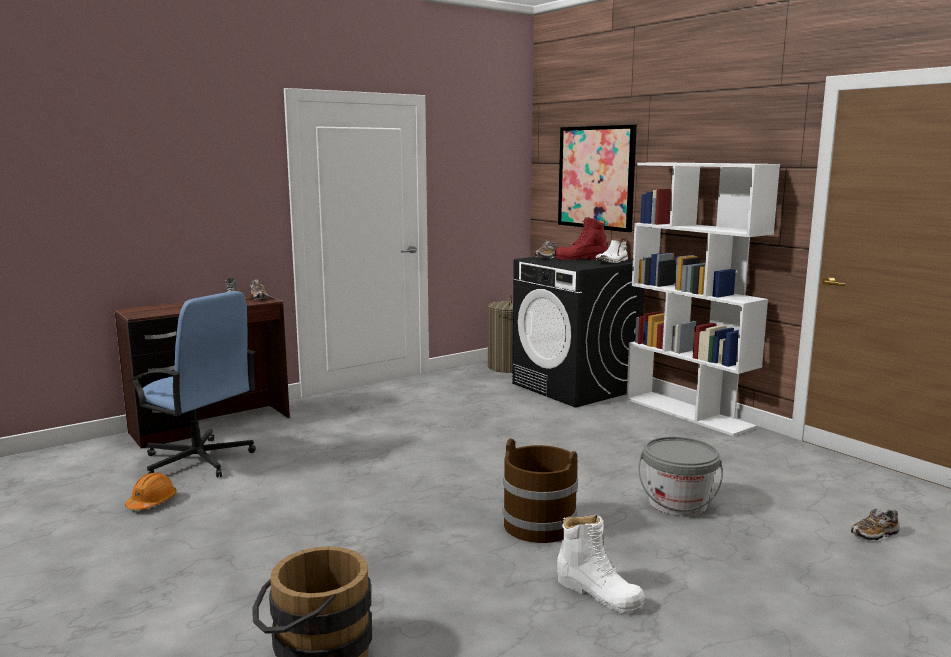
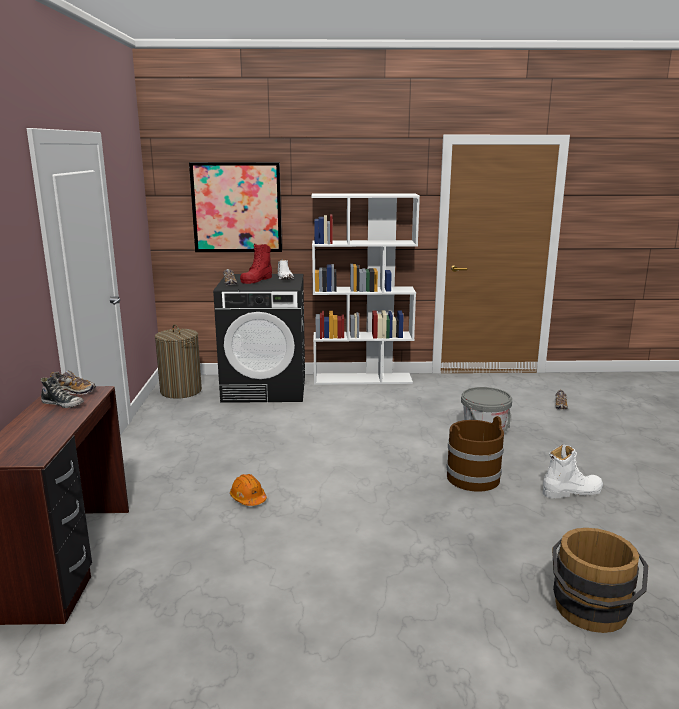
camera: 55 degrees left, 5 degrees up
(152, 502) = (237, 642): orange hard hat -> orange hard hat (248, 498)
(198, 461) = (164, 590): blue office chair -> none

